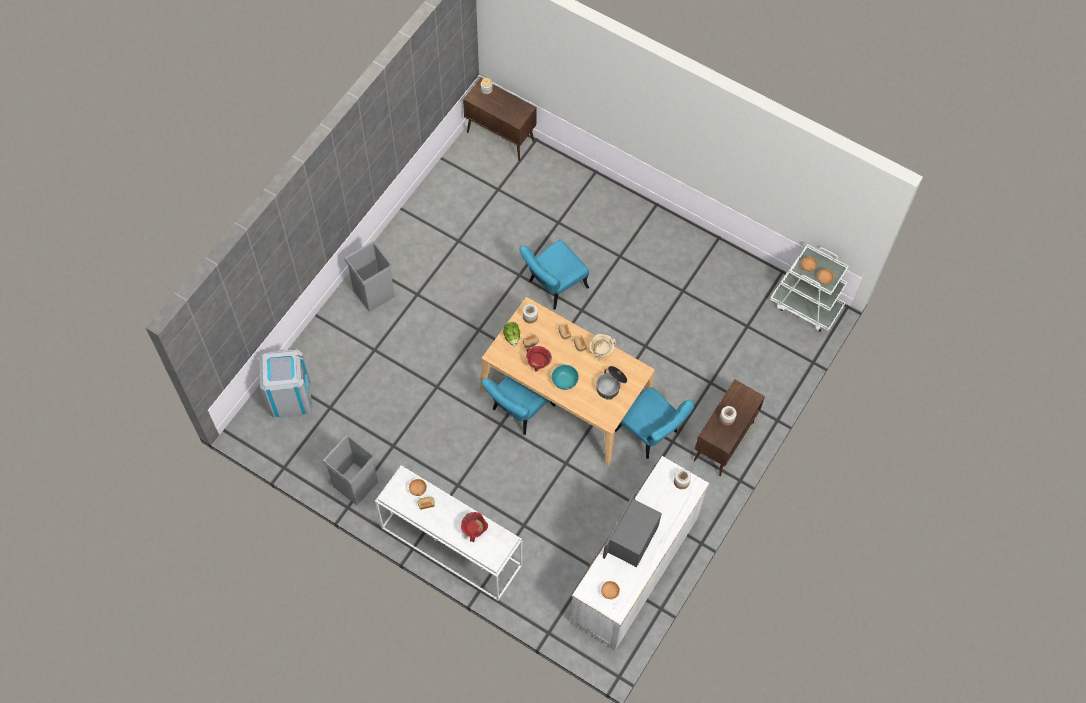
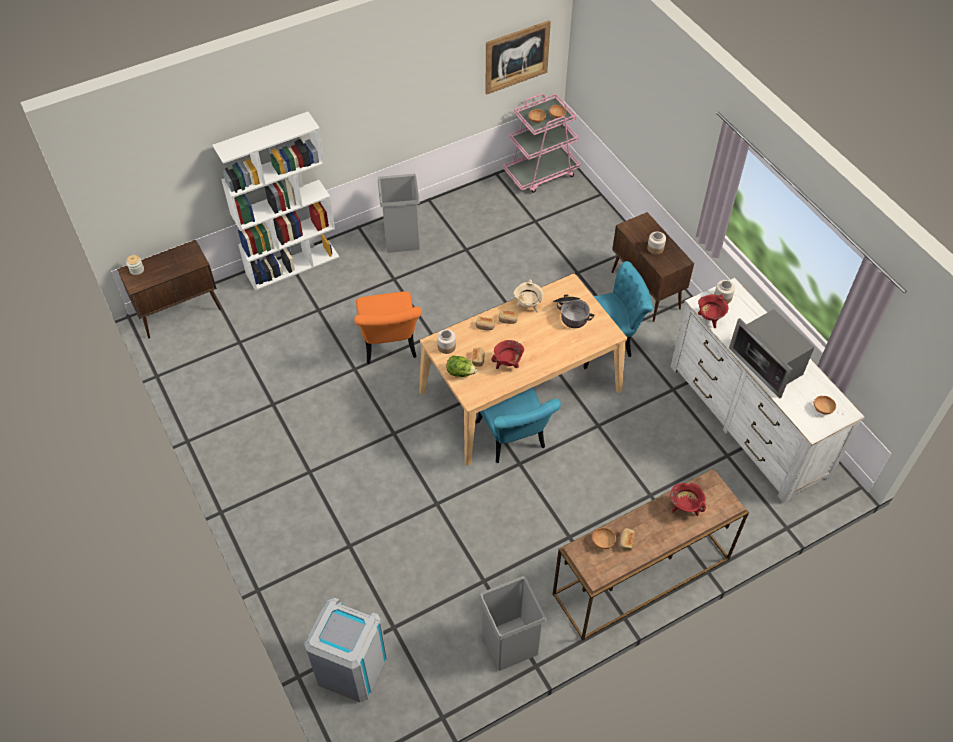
camera: 60 degrees left, 10 degrees down
(374, 293) = (277, 514): grey trash can -> grey trash can (402, 239)
(450, 547) = (641, 578): white console table -> brown console table
(553, 287) = (389, 347): turquoise chair -> orange chair
(564, 382) = (543, 350): turquoise bowl -> none
(590, 182) = (293, 265): none -> white bookcase
(653, 480) = (709, 319): none -> red cooking pot
(806, 306) = (541, 173): white cart -> pink cart
(823, 213) = (517, 57): none -> picture

